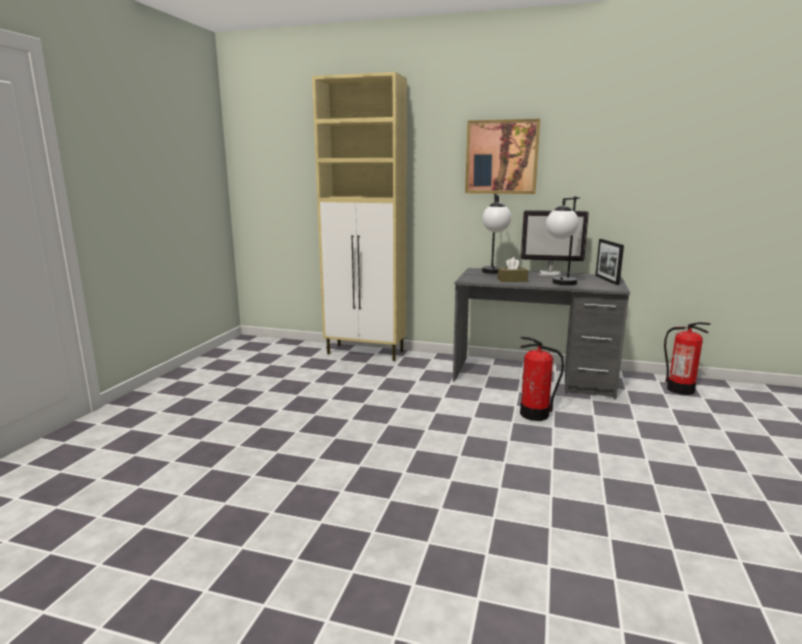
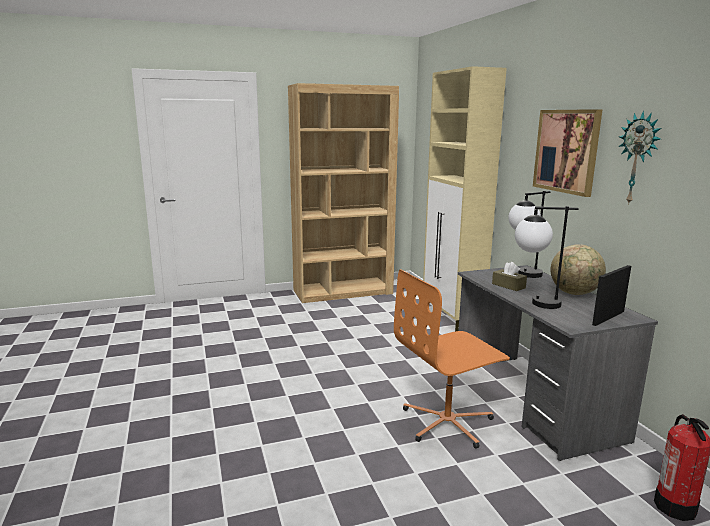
camera: 55 degrees right, 0 degrees up
(207, 369) = (343, 292): none -> brown bookcase
(535, 414) = (448, 422): fire extinguisher -> orange office chair
(550, 274) = (574, 293): monitor -> globe
(583, 157) = (638, 158): none -> wall clock

